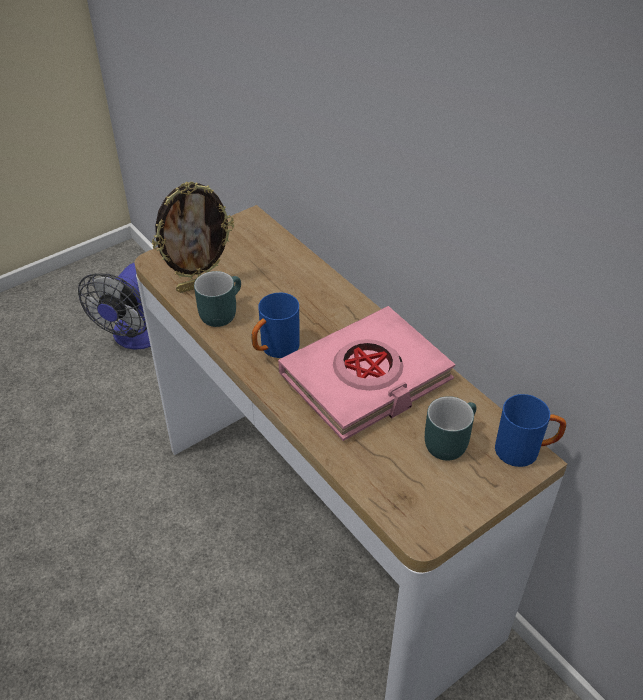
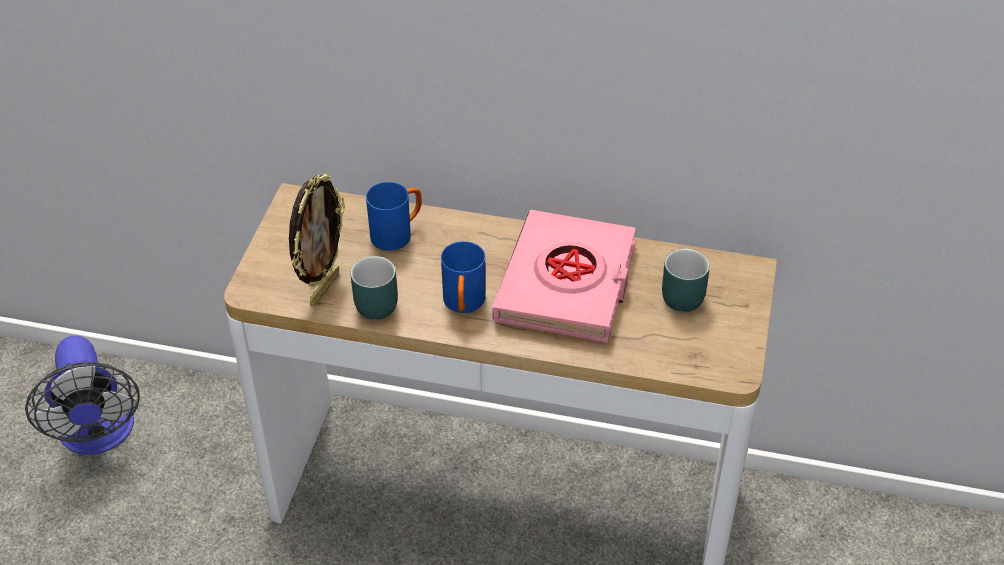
camera: 40 degrees left, 0 degrees up
(525, 450) = (740, 267): blue mug -> blue mug (397, 234)

